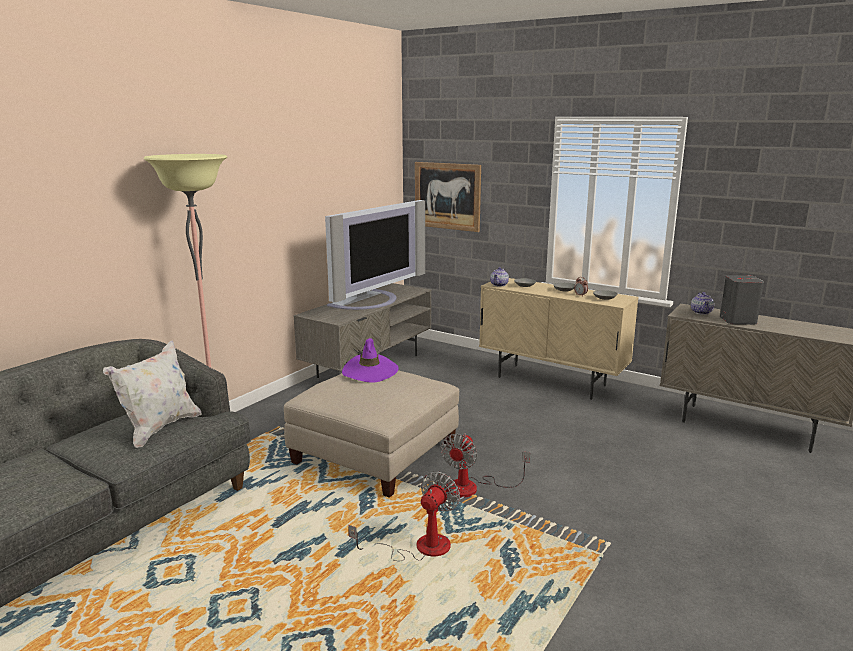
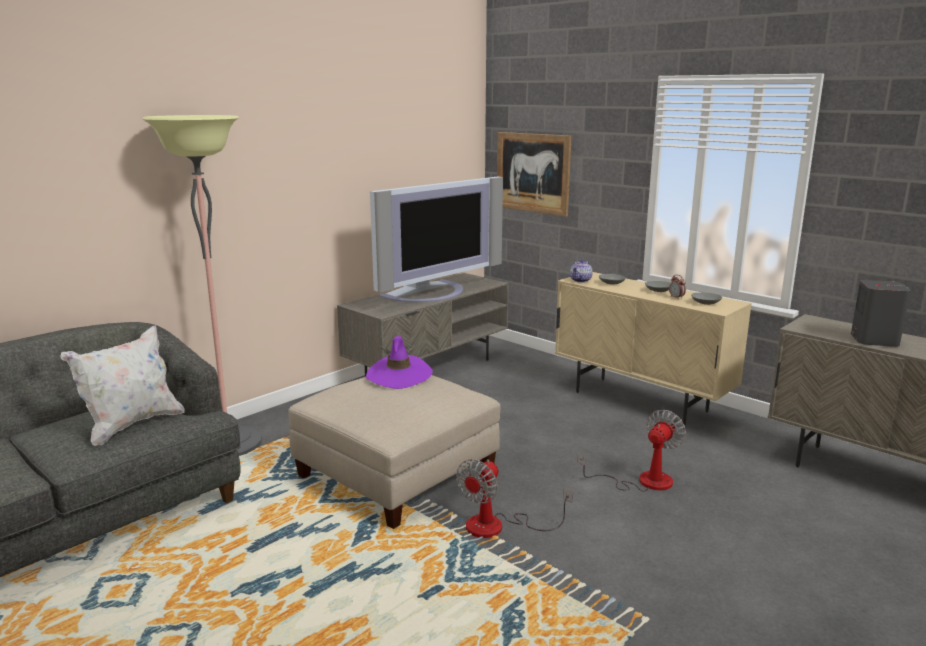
camera: 10 degrees right, 0 degrees up
(420, 548) = (406, 596): fan -> fan (642, 481)
(701, 312) = (828, 327): teapot -> none

